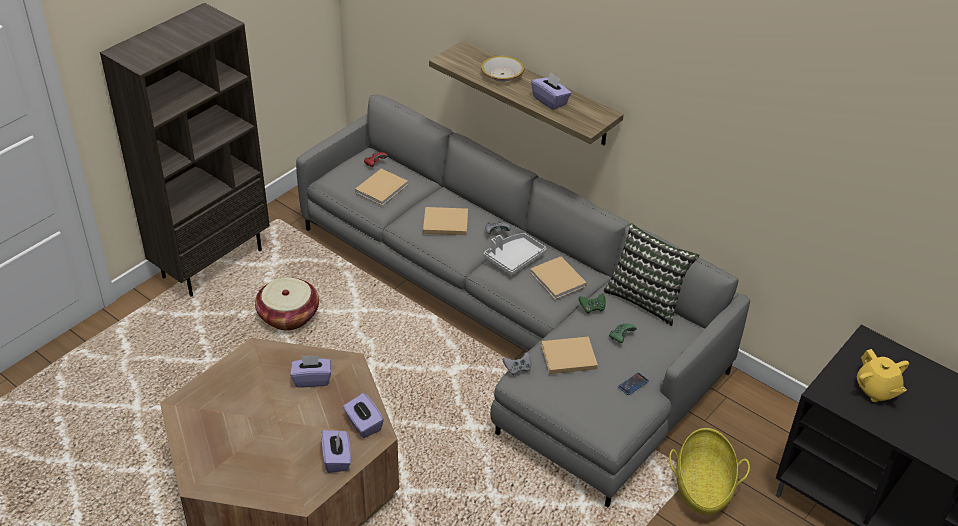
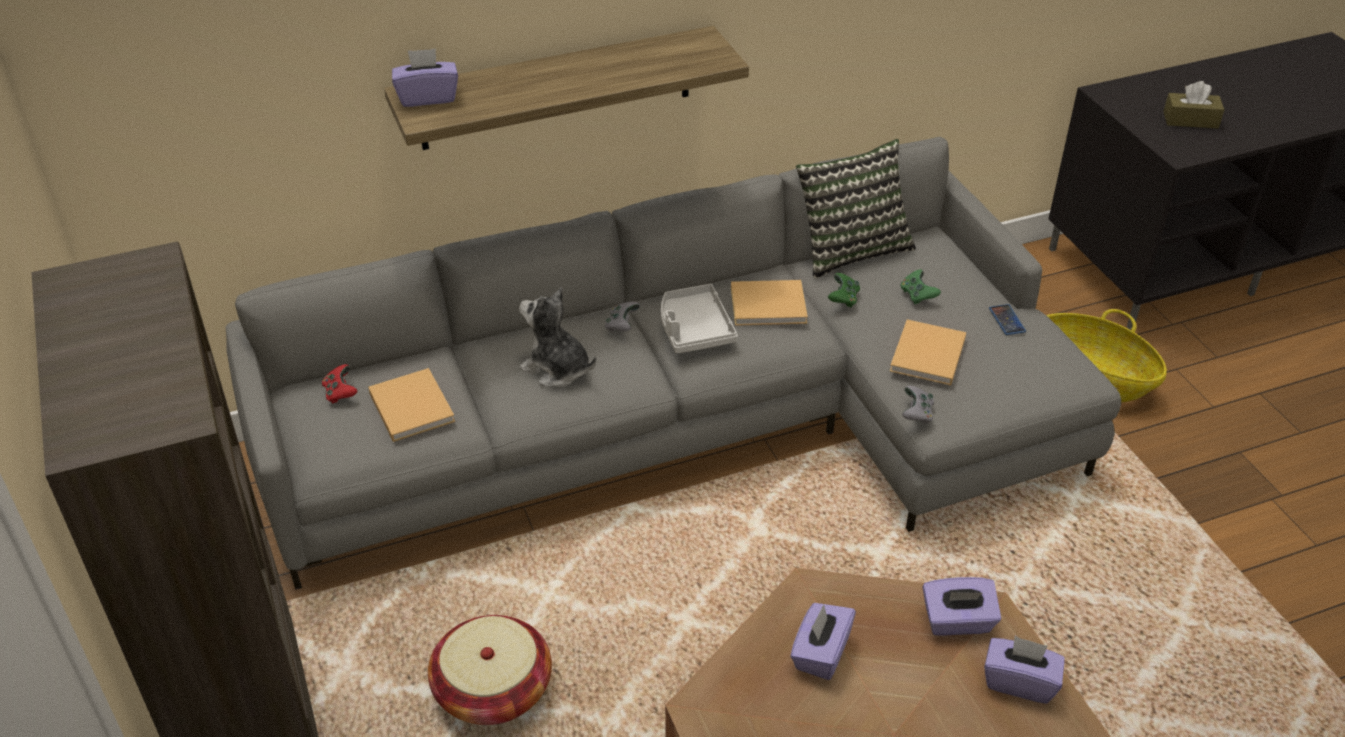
camera: 60 degrees left, 0 degrees up
(444, 223) = (557, 369): beige book -> plush toy
(502, 74) = (520, 84): bowl -> none
(550, 101) = (629, 67): purple tissue box -> purple tissue box (427, 97)
(876, 390) = (1190, 120): yellow teapot -> brown tissue box

